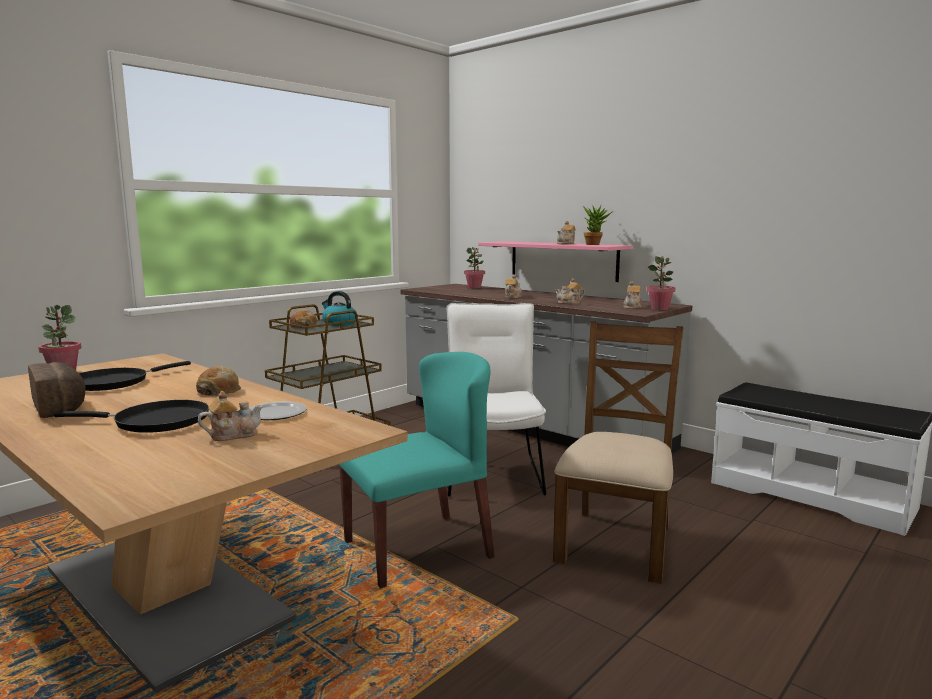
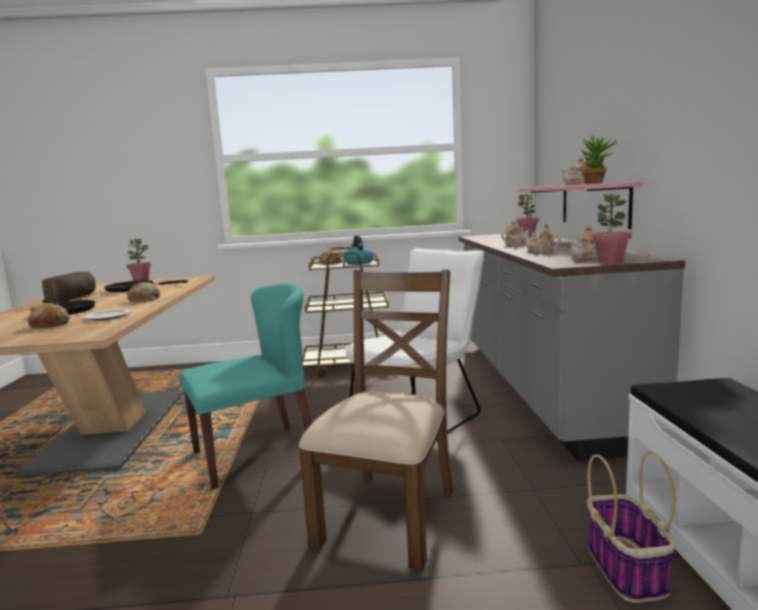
camera: 45 degrees right, 0 degrees up
(232, 435) = (50, 324): teapot -> bread
(418, 549) = (256, 455): turquoise chair -> turquoise chair turned 45 degrees counterclockwise
(616, 543) = (389, 515): brown chair -> brown chair turned 45 degrees counterclockwise
(770, 514) = (627, 569): none -> basket

